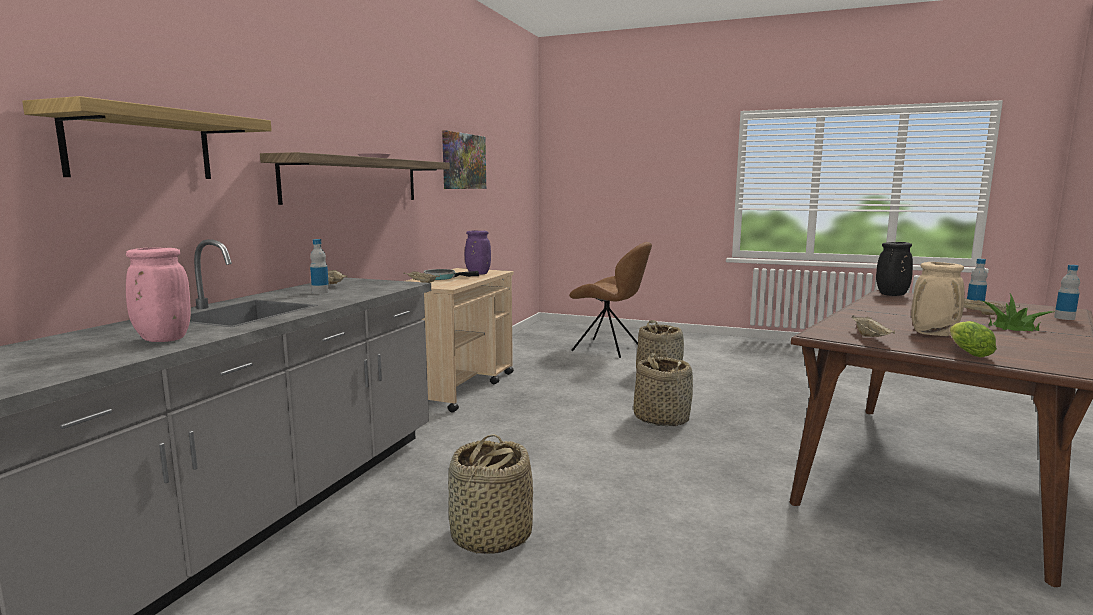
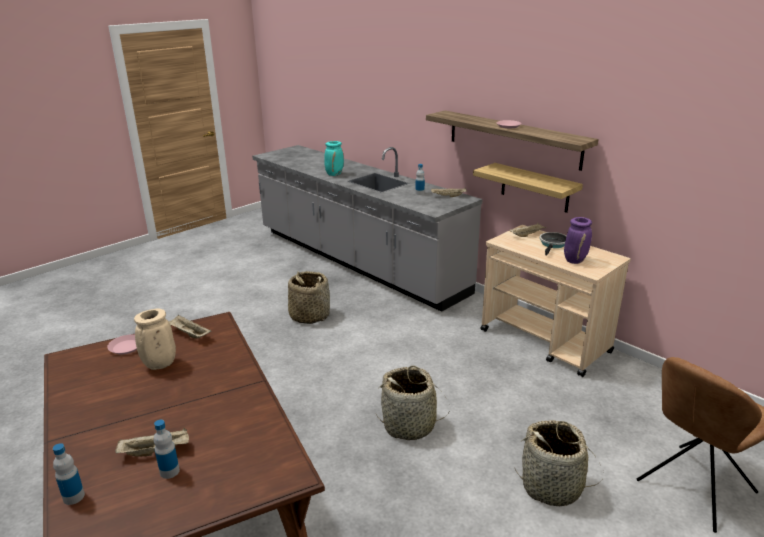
camera: 115 degrees right, 15 degrees up
(140, 146) = (394, 101): shelf -> shelf (534, 187)
(162, 339) = (334, 174): pink vase -> turquoise vase
(463, 161) = (694, 151): picture -> none
(891, 295) = (278, 464): black vase -> none
(966, 352) = (126, 347): lettuce -> pink plate
(1013, 327) = (114, 423): potted plant -> none

